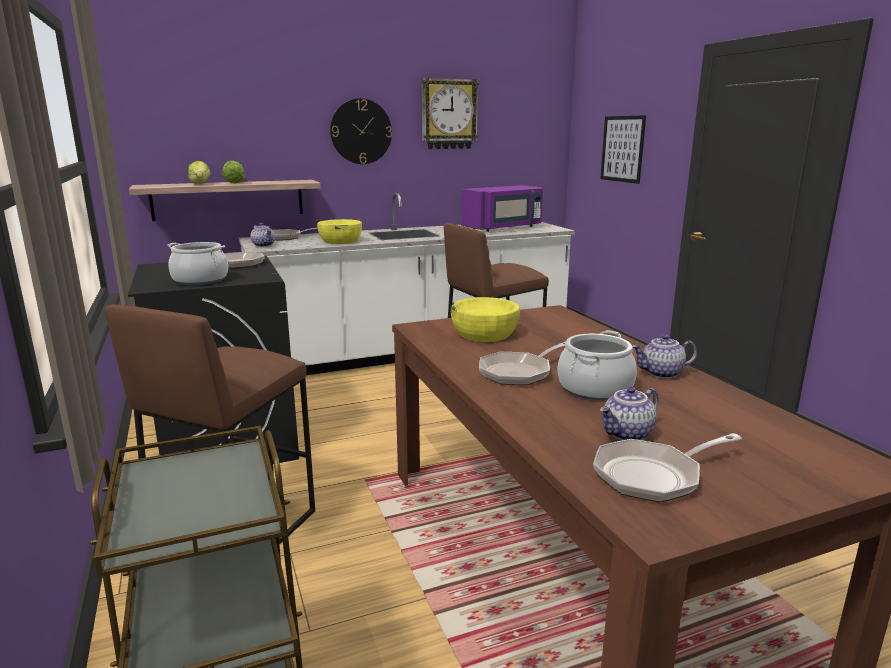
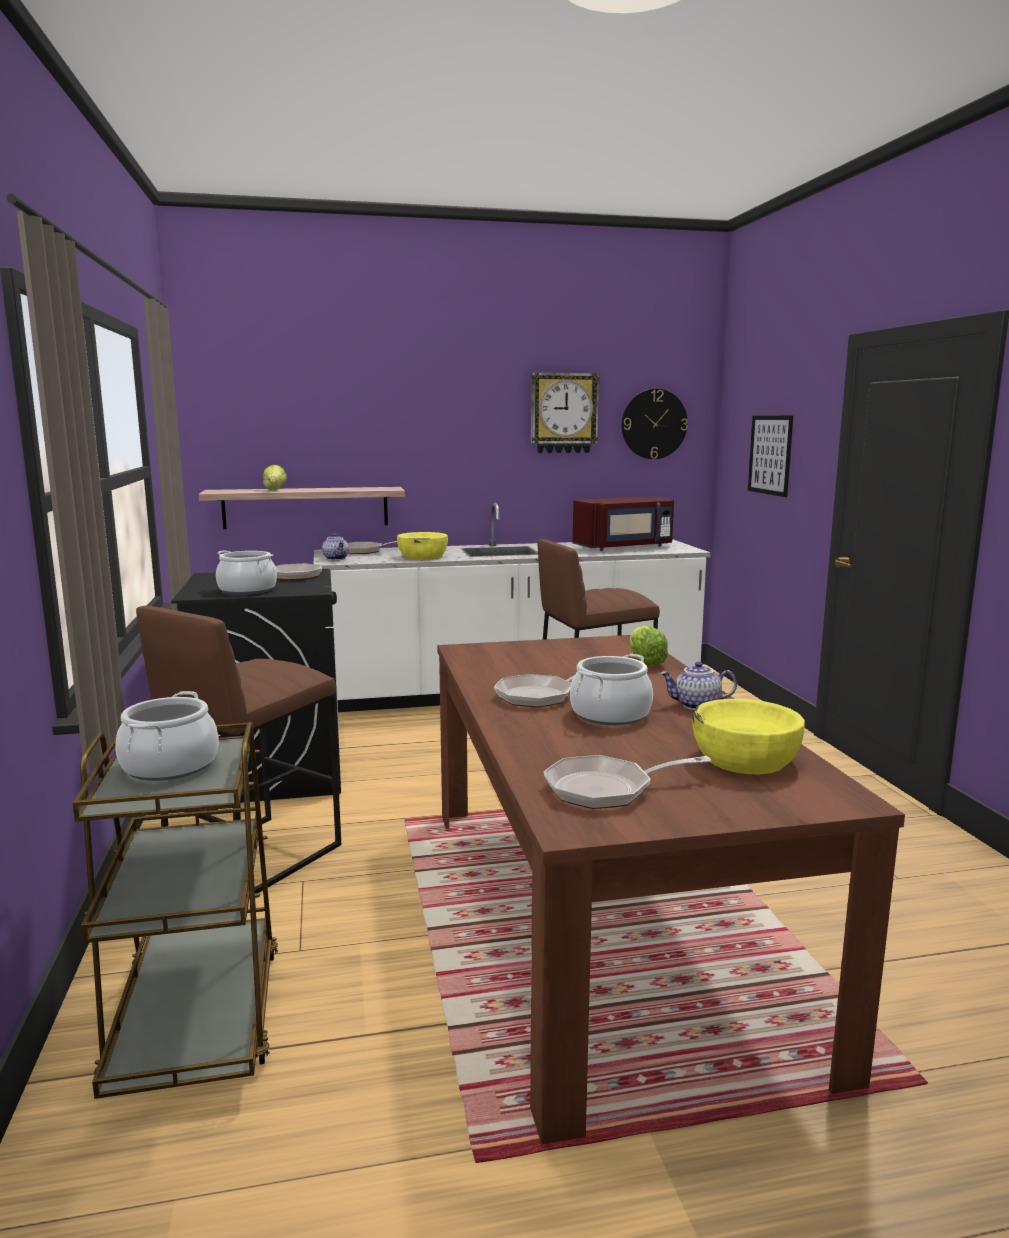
camera: 10 degrees right, 5 degrees down
(187, 486) = (170, 766): none -> cooking pot
(234, 183) = (311, 489): lettuce -> lettuce (645, 662)
(361, 131) = (458, 433): wall clock -> wall clock (654, 424)
(484, 334) = (530, 658): yellow bowl -> yellow bowl (745, 759)
(504, 228) = (624, 547): purple microwave -> red microwave
(628, 434) = (610, 755): teapot -> none

